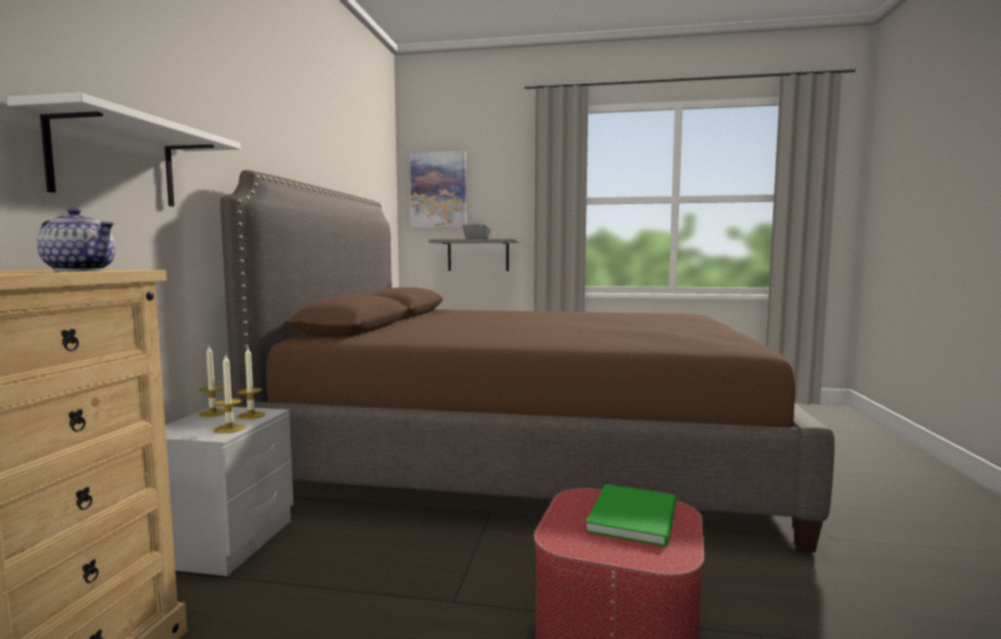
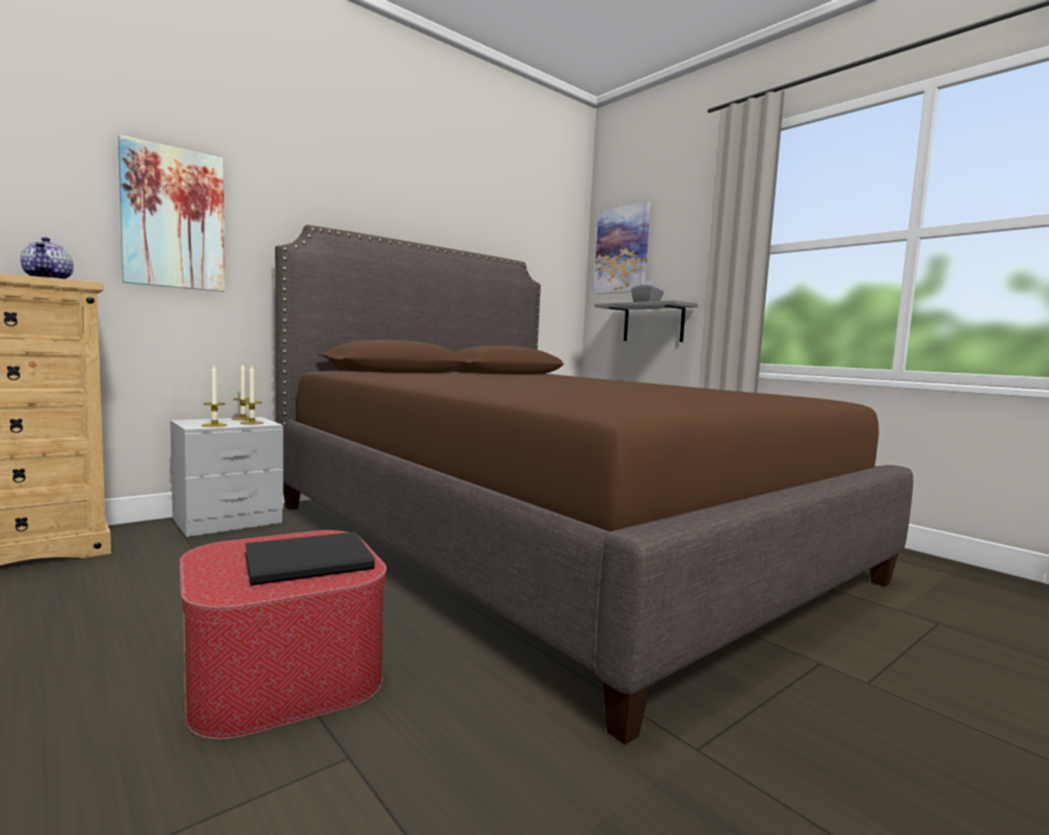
camera: 40 degrees right, 0 degrees up
(115, 162) = (173, 219): white shelf -> picture
(636, 516) = (312, 562): green book -> black book

